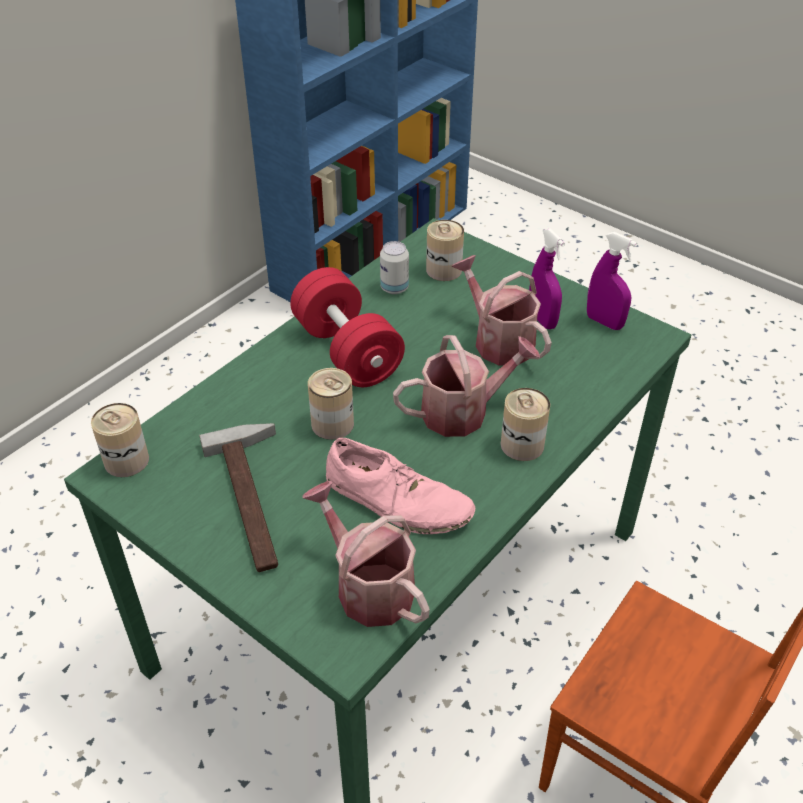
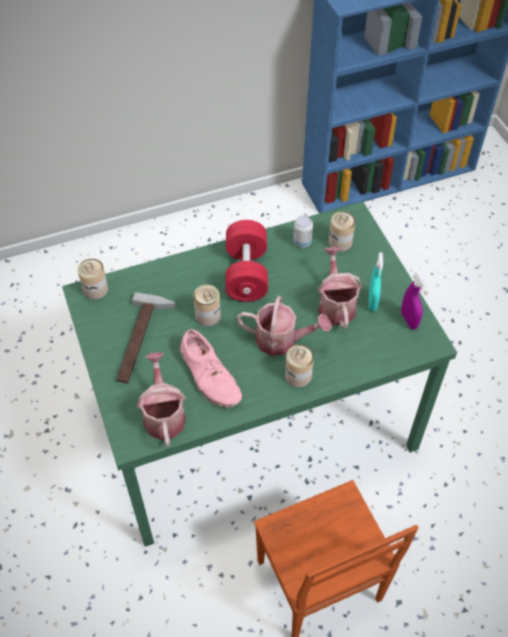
camera: 30 degrees right, 10 degrees up
(542, 319) = (372, 301): purple spray bottle -> turquoise spray bottle

